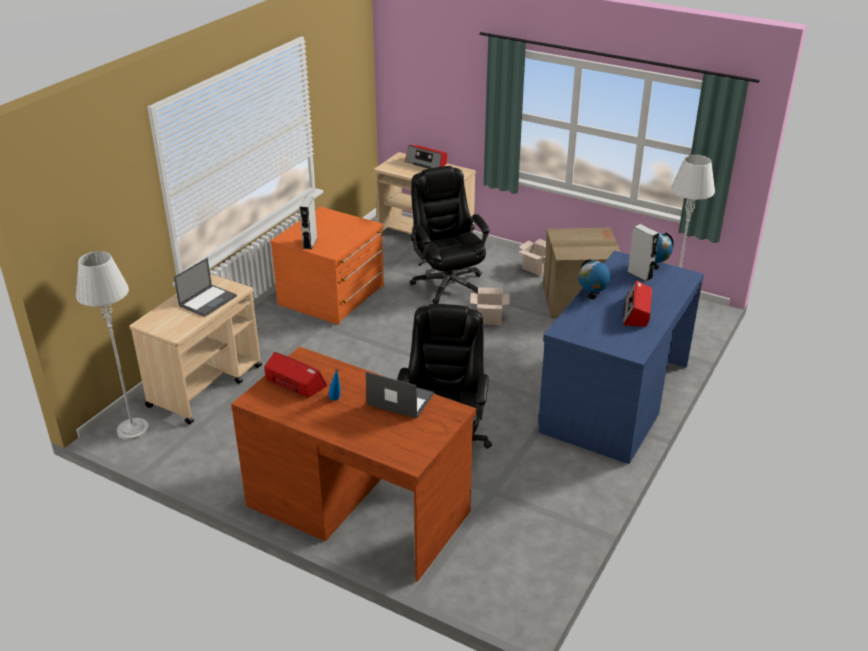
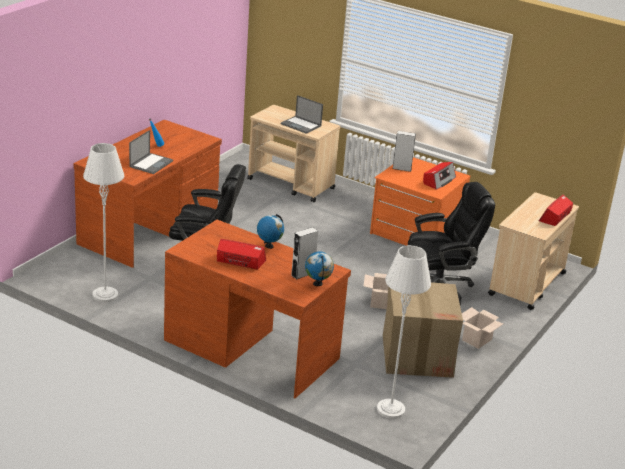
camera: 90 degrees right, 5 degrees down
(133, 430) = (246, 163): grey floor lamp -> grey floor lamp (105, 295)
(295, 383) = (179, 136): radio -> radio (438, 181)
(614, 398) = (251, 348): blue desk -> brown desk

